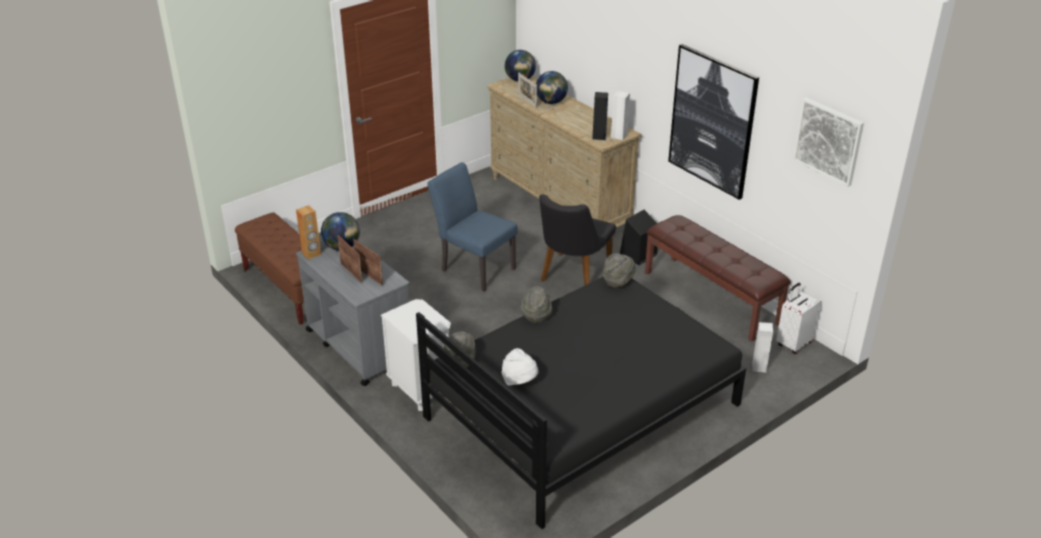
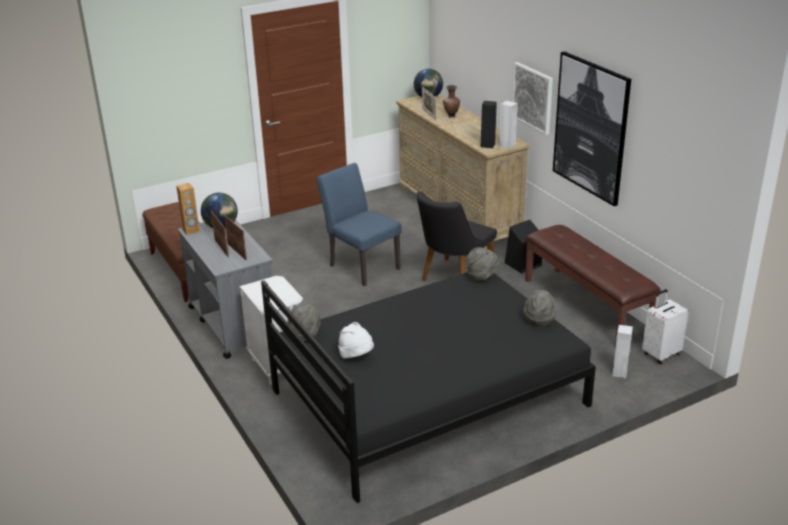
camera: 10 degrees right, 5 degrees down
(536, 315) = (392, 300): grey hat -> grey hat (539, 319)
(551, 102) = (451, 116): globe -> brown vase
(828, 141) = (694, 140): picture -> picture (533, 97)

